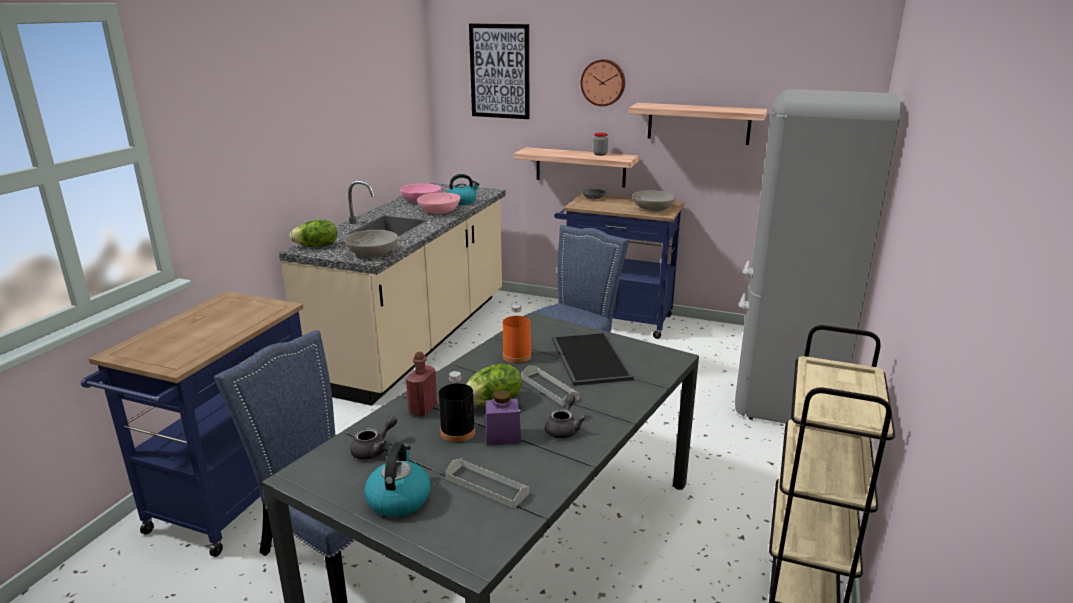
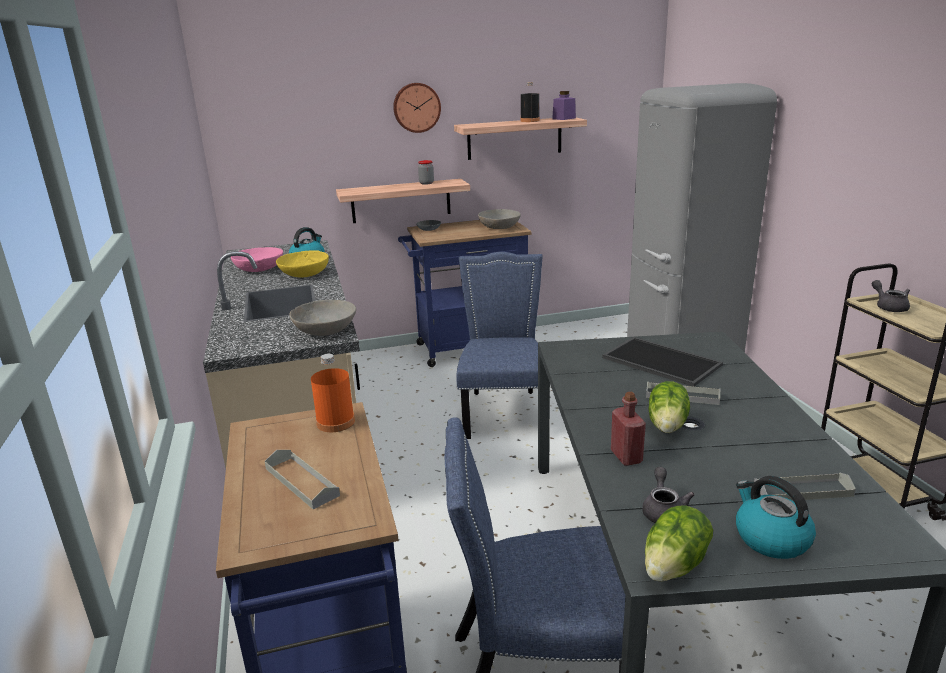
camera: 35 degrees left, 0 degrees up
(192, 334) = (301, 482): none -> grey tray
(317, 246) = (239, 342): lettuce -> lettuce (676, 565)
(439, 211) = (304, 274): pink bowl -> yellow bowl
(457, 432) = (693, 461): black bottle -> black bottle (530, 121)
(500, 71) = (294, 107): picture -> none
(503, 436) = (731, 448): purple jar -> purple jar (564, 118)
(516, 356) = (605, 381): orange bottle -> orange bottle (335, 422)
(564, 428) = (756, 421): grey teapot -> grey teapot (889, 307)

